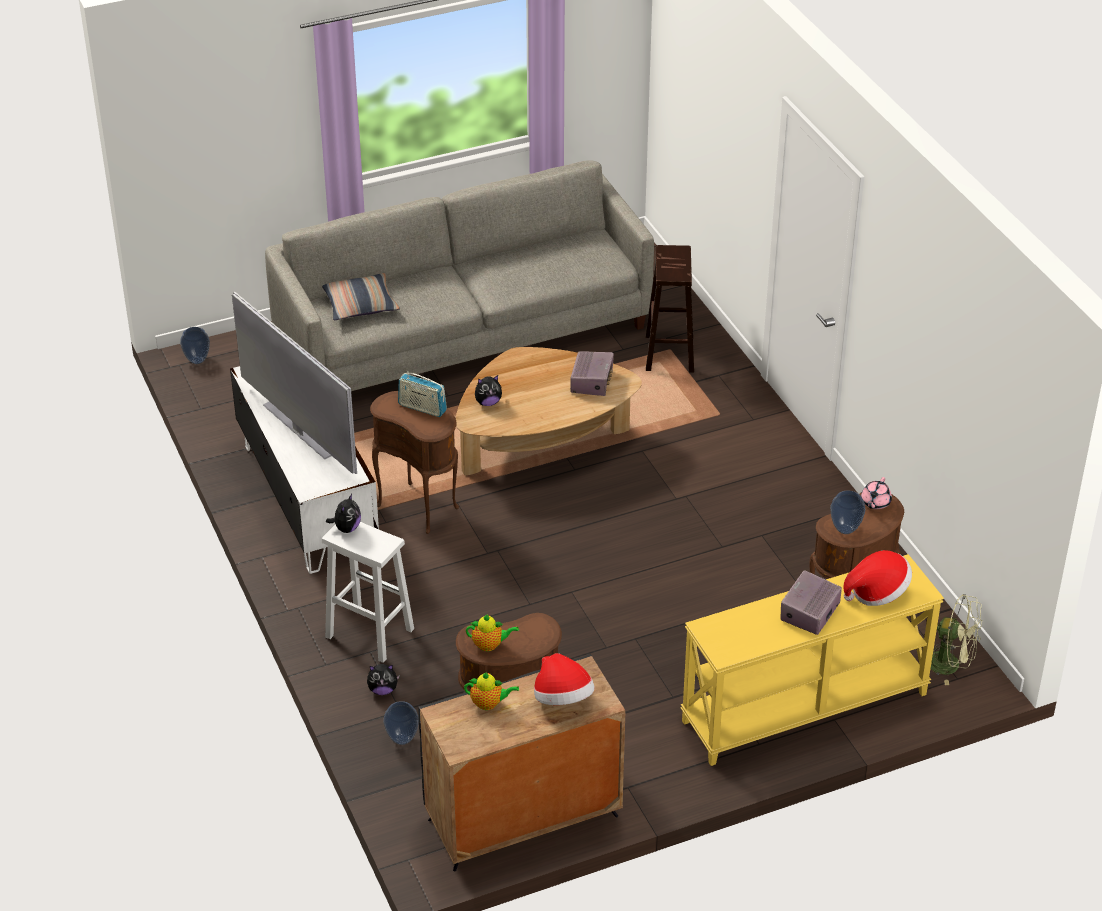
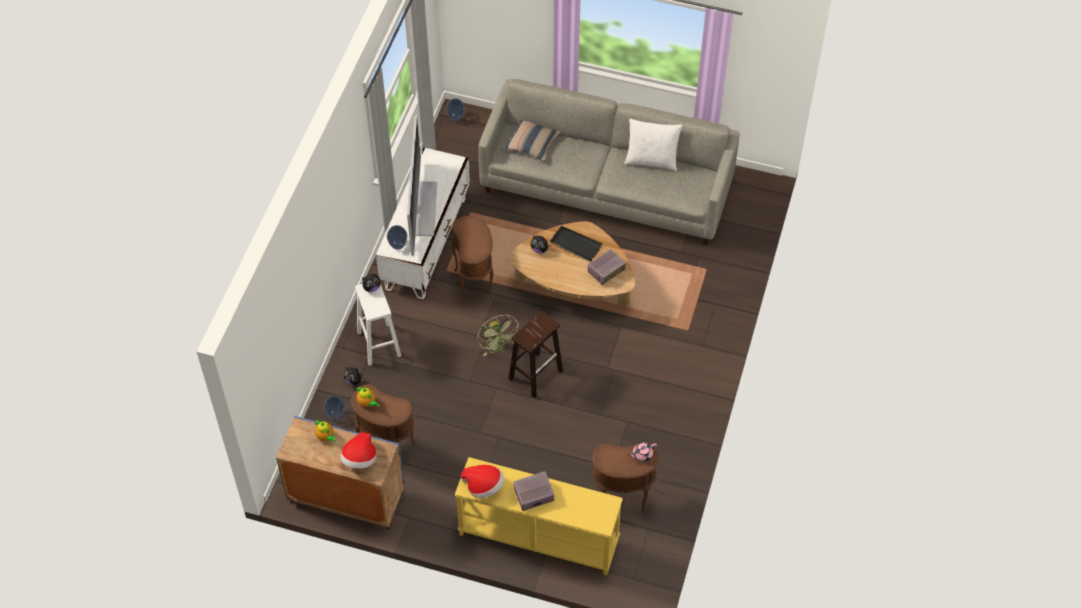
camera: 40 degrees right, 15 degrees up
(422, 408) = (479, 237): radio -> none
(520, 252) = (651, 160): none -> white pillow
(522, 818) = (346, 497): black cabinet -> blue cabinet
(525, 376) = (575, 245): none -> black tray
(669, 352) = (704, 271): brown stool -> brown stool (536, 374)
(846, 529) = (608, 460): vase -> vase (398, 246)
(877, 592) = (580, 508): hat -> hat (484, 486)
(951, 665) = (639, 568): green fan -> green fan (498, 347)

